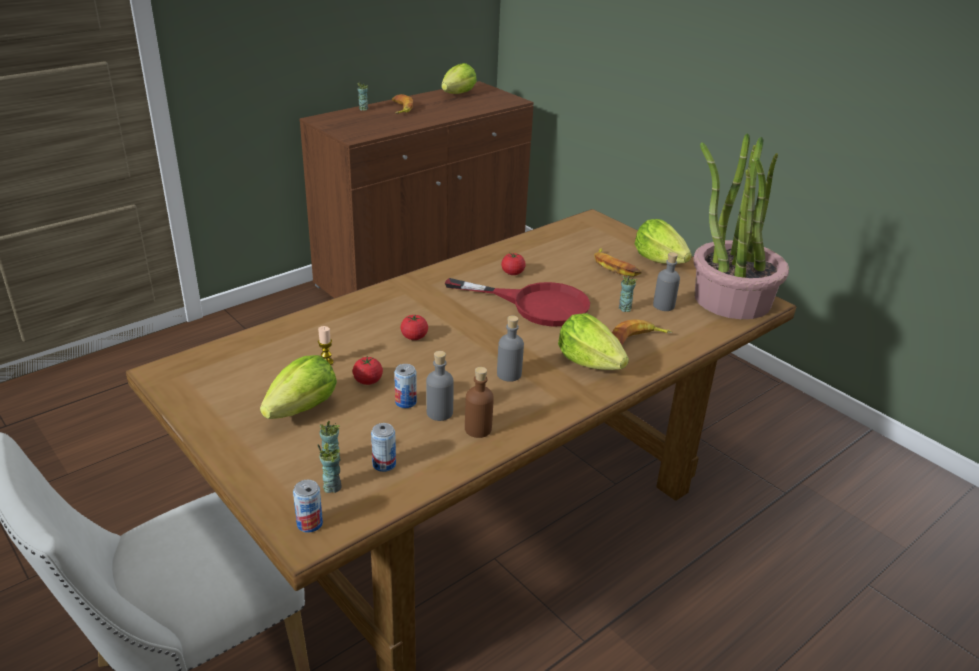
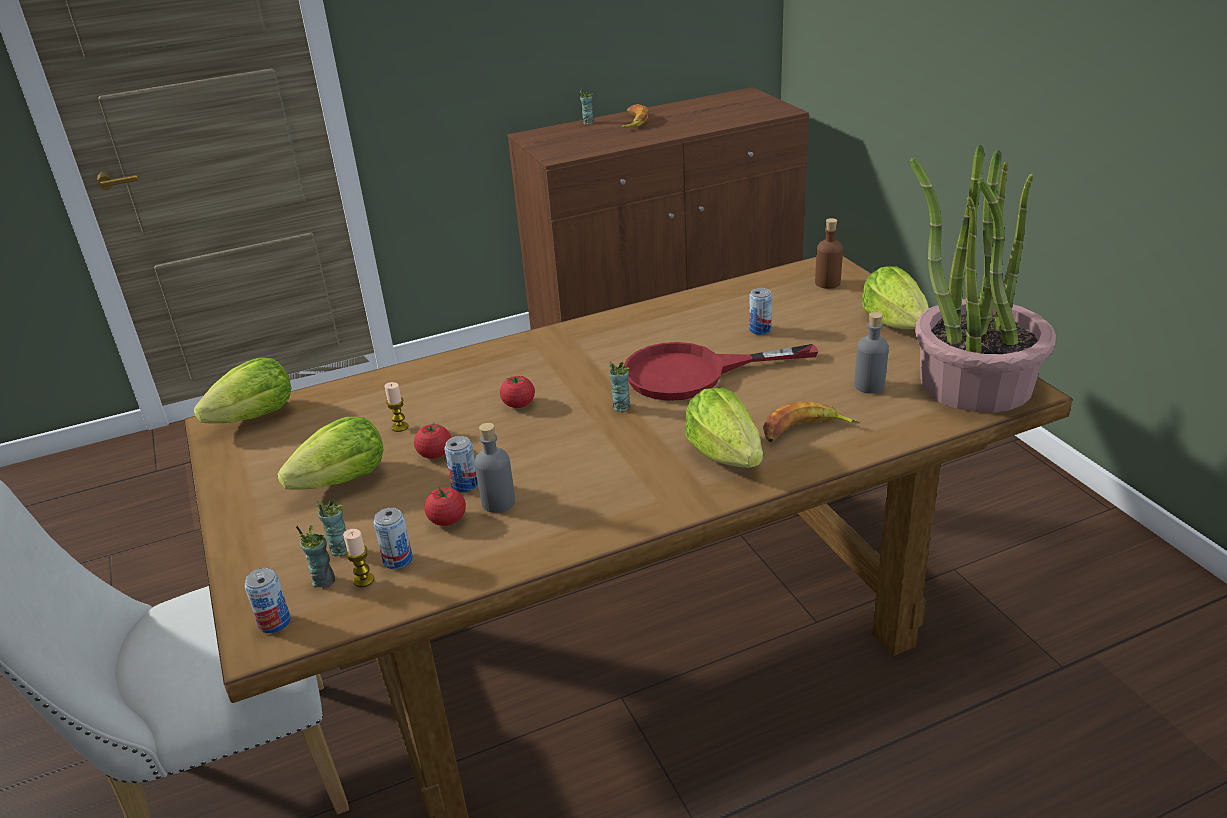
camera: 20 degrees right, 0 degrees up
(365, 482) = (364, 580): none -> candle
(458, 94) = (715, 103): lettuce -> lettuce (255, 417)
(478, 429) = (534, 528): brown bottle -> brown bottle (827, 283)
(509, 374) = (611, 461): grey bottle -> none
(512, 273) = (684, 330): tomato -> tomato (447, 520)
(536, 305) = (693, 373): red frying pan -> red frying pan turned 135 degrees clockwise
(568, 269) = (760, 330): none -> can
(615, 267) = (827, 329): banana -> none
(624, 308) = (811, 386): cup -> cup (621, 407)

